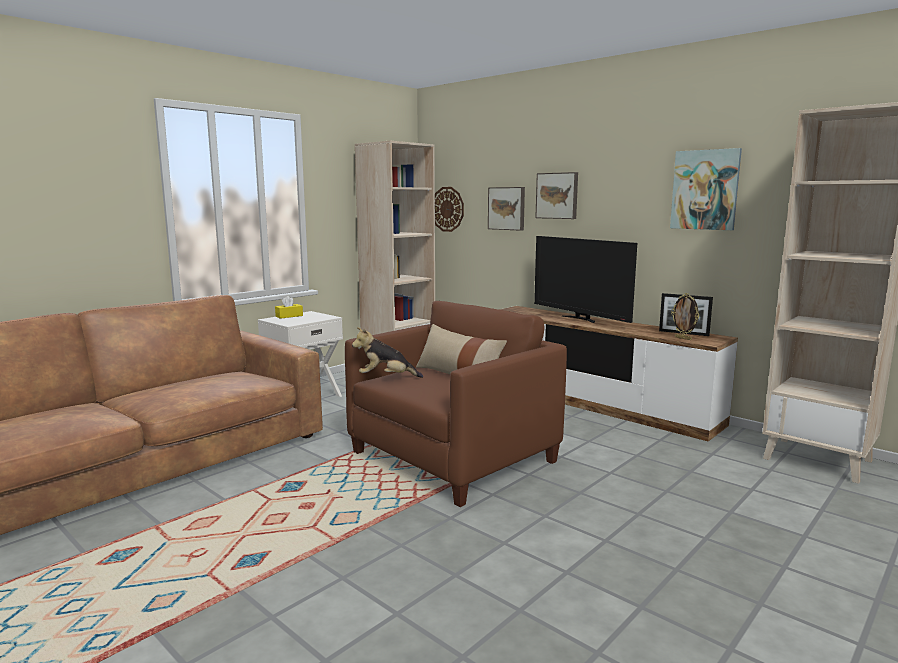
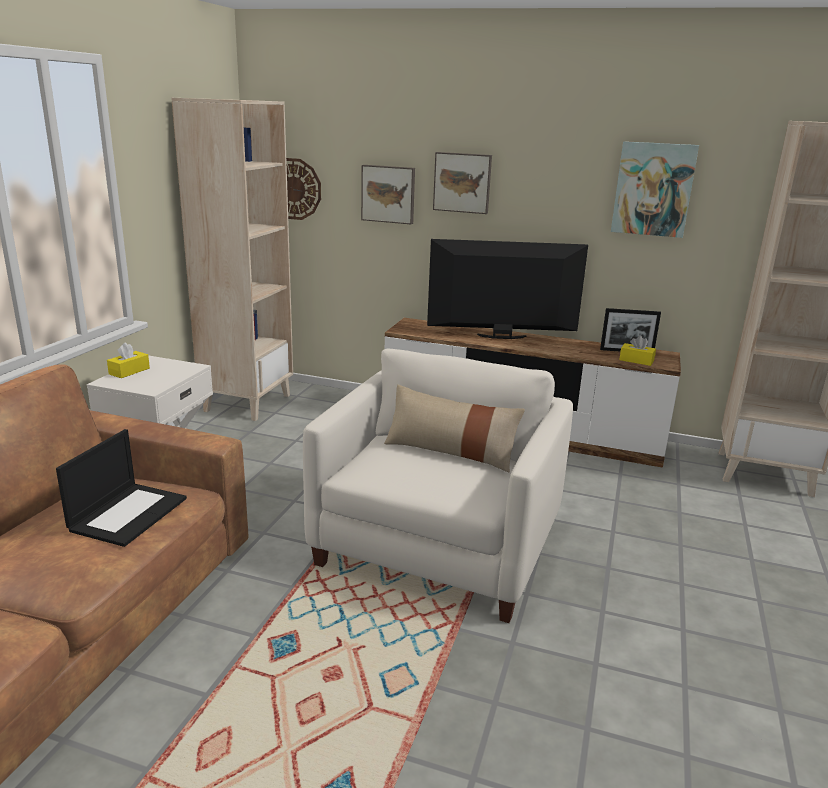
camera: 25 degrees left, 10 degrees up
(225, 382) = (128, 513): none -> laptop
(386, 377) = (371, 472): plush toy -> none
(452, 457) = (437, 546): brown armchair -> white armchair
(580, 319) = (501, 337): television -> television turned 150 degrees clockwise
(683, 338) = (636, 360): picture frame -> yellow tissue box

